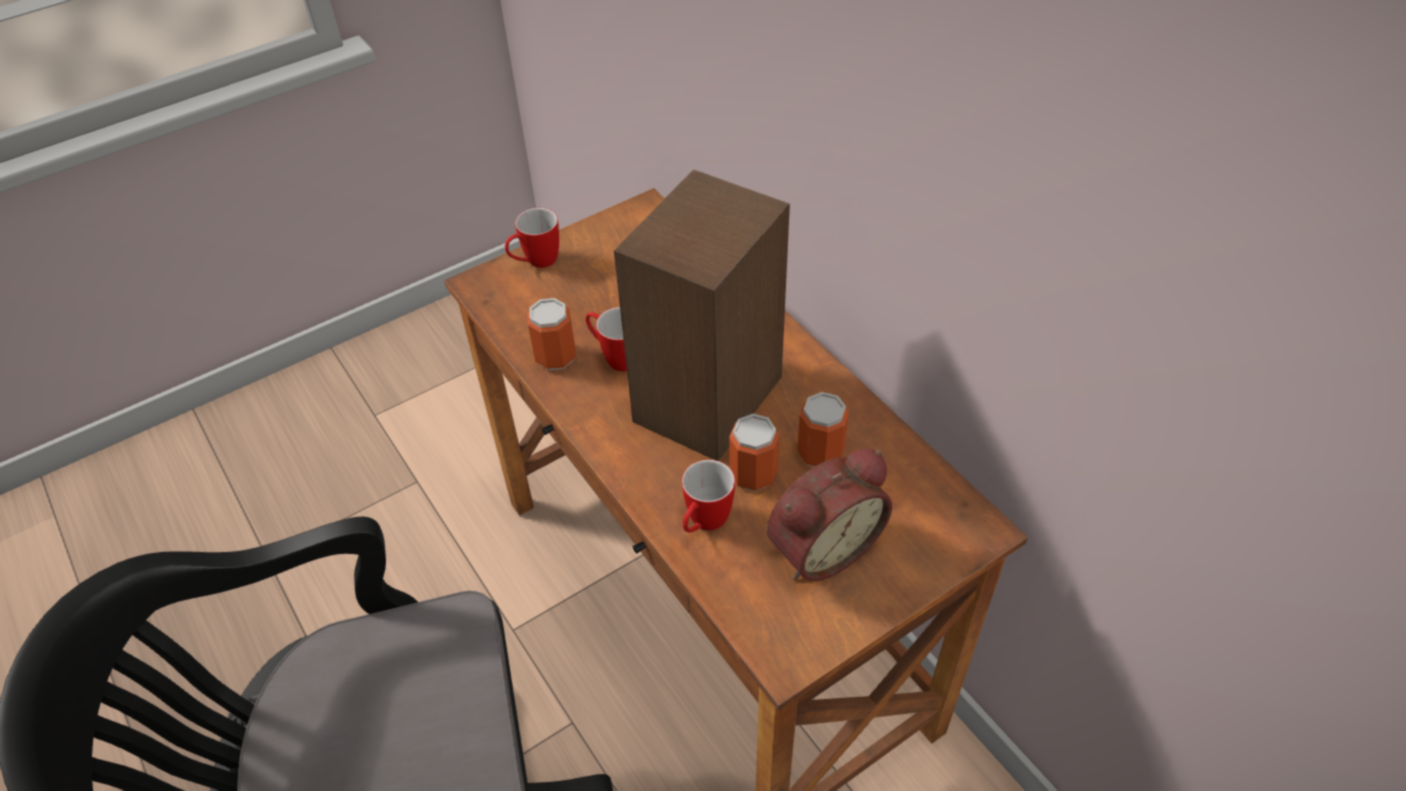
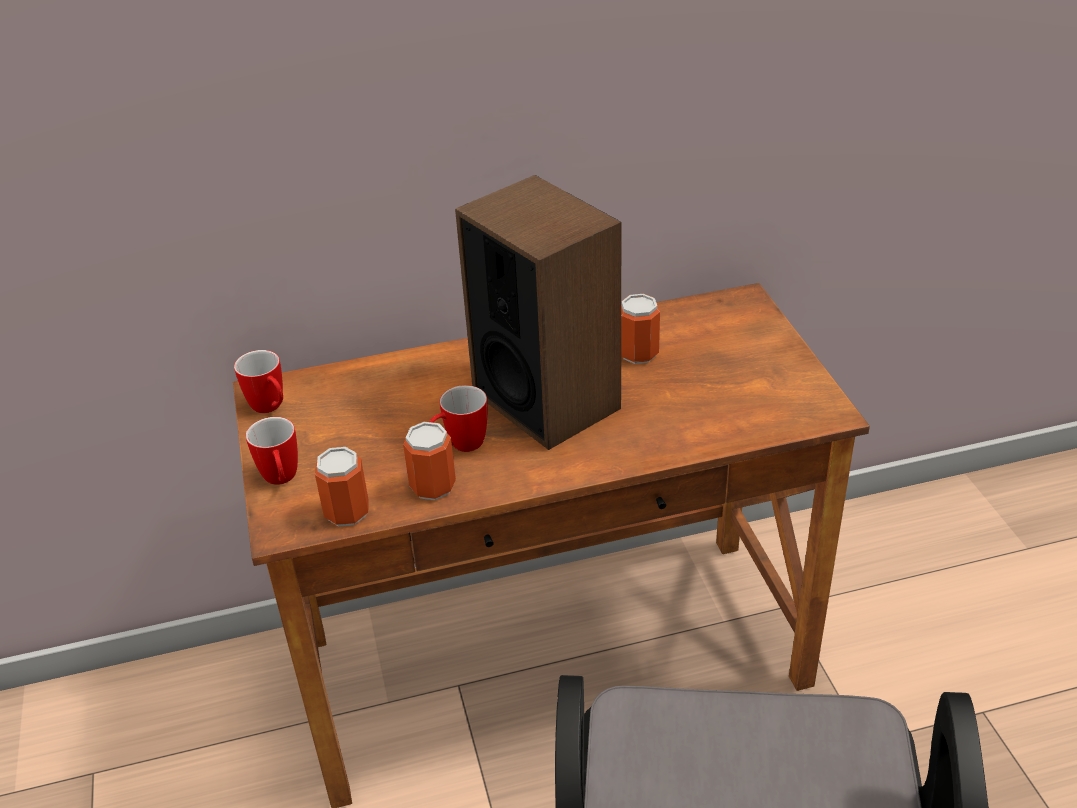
camera: 70 degrees left, 10 degrees down
(704, 524) = (686, 429): mug -> mug (271, 408)
(753, 474) = (644, 392): can -> can (347, 512)
(821, 546) = (732, 373): alarm clock -> none

